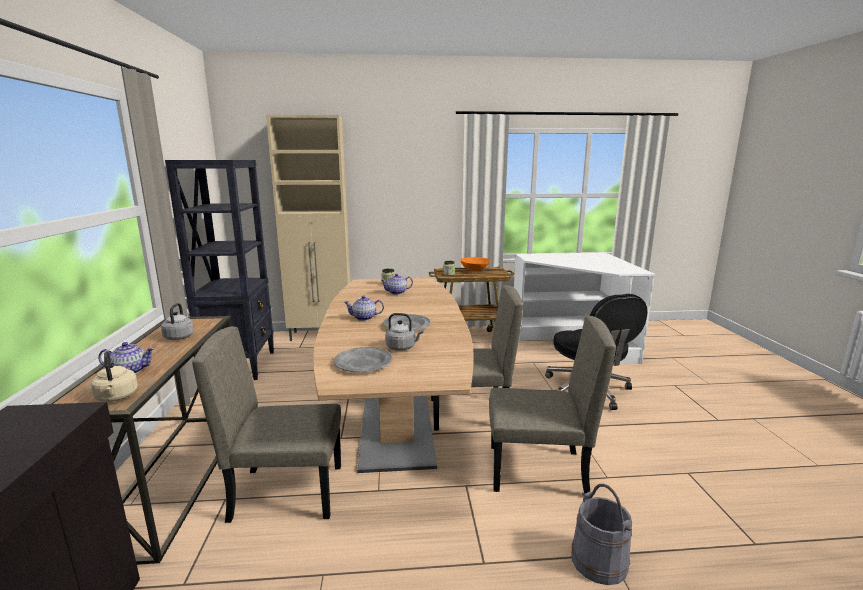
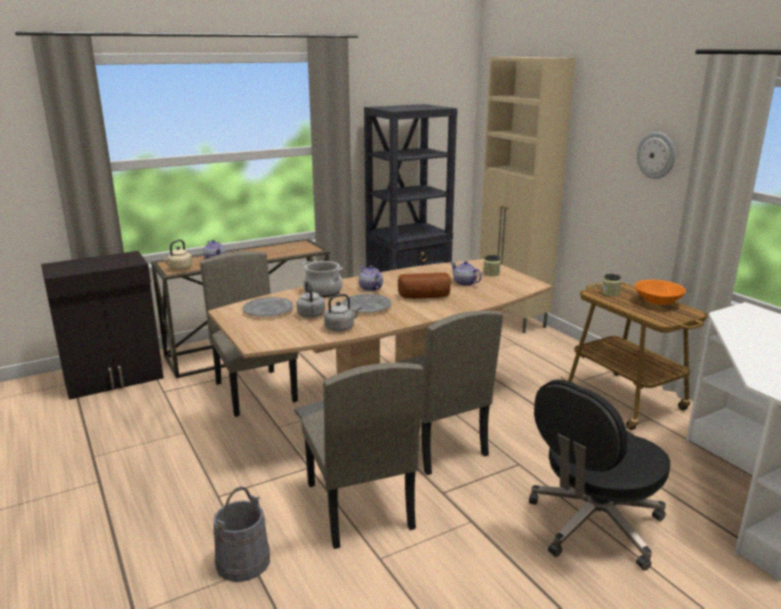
camera: 65 degrees right, 5 degrees up
(180, 336) = (276, 252): grey kettle -> grey kettle (341, 328)
(345, 334) = (323, 291): none -> cooking pot
(410, 306) = (425, 297): none -> bread
(427, 182) = (656, 155): none -> wall clock

